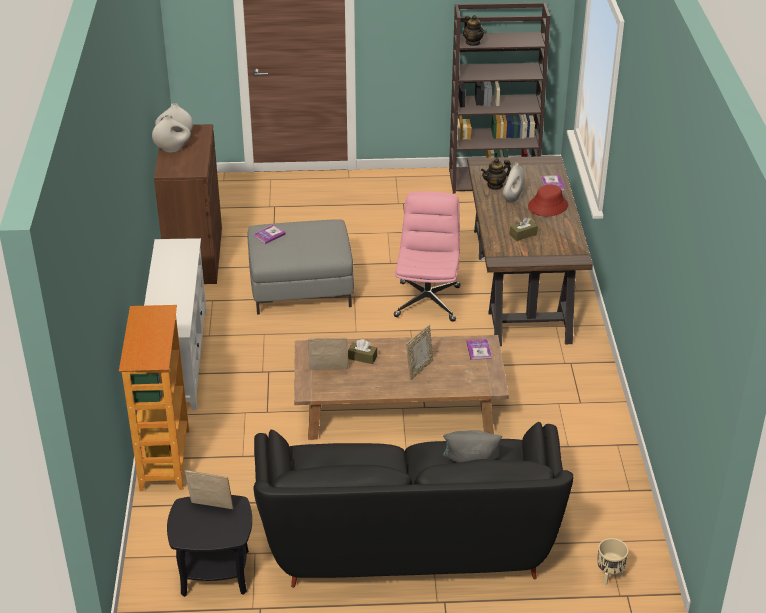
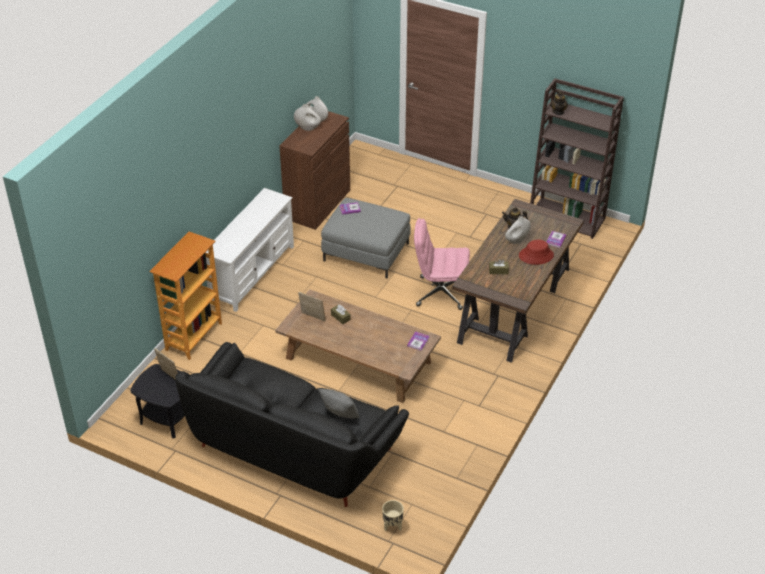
camera: 30 degrees right, 5 degrees up
(419, 369) = (369, 339): picture frame -> none
(427, 301) = (440, 293): pink office chair -> pink office chair turned 120 degrees counterclockwise

